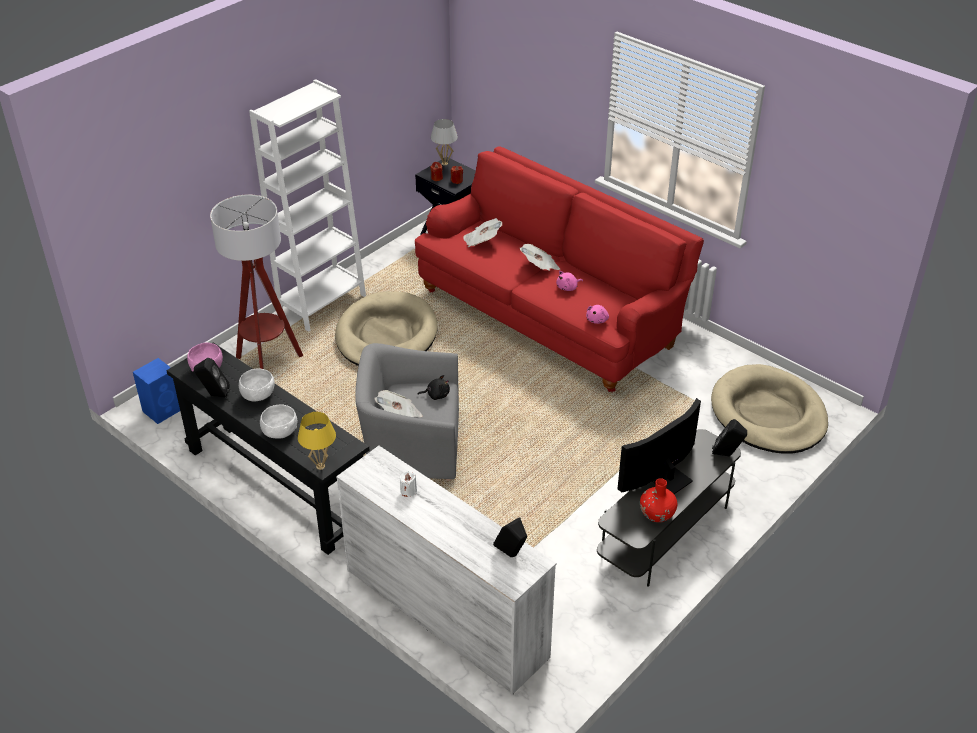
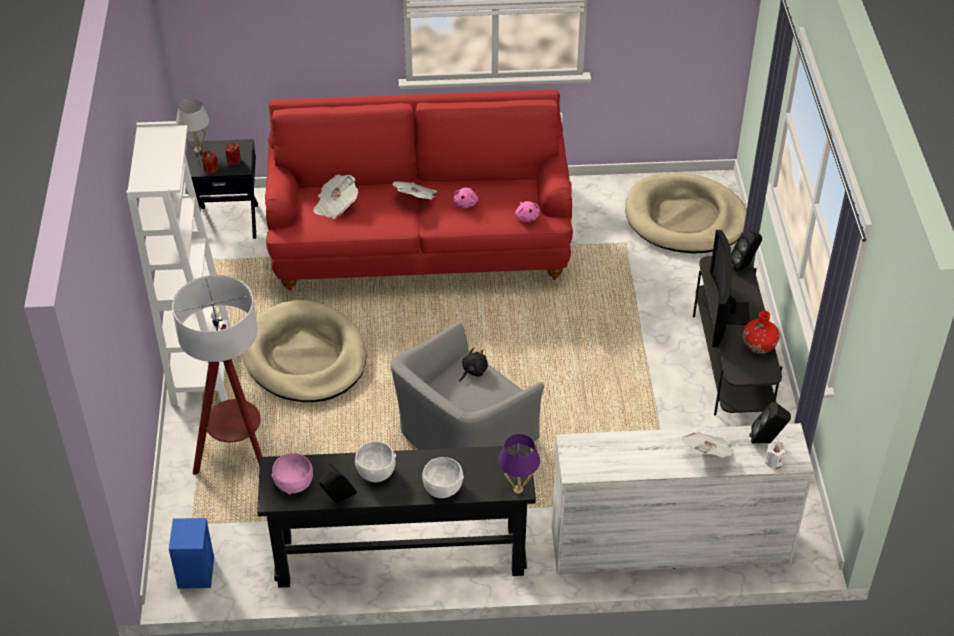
camera: 45 degrees left, 5 degrees up
(320, 466) = (518, 489): yellow table lamp -> purple table lamp
(399, 415) = (468, 409): newspaper -> newspaper (708, 453)
(408, 491) = (631, 451): white candle -> white candle (774, 462)

